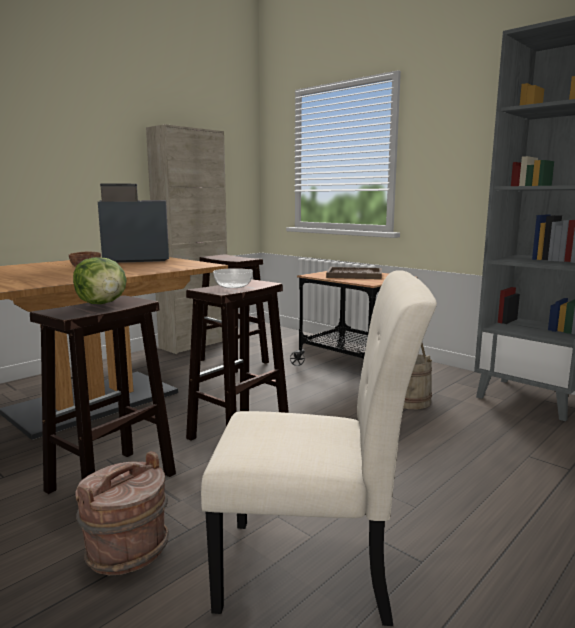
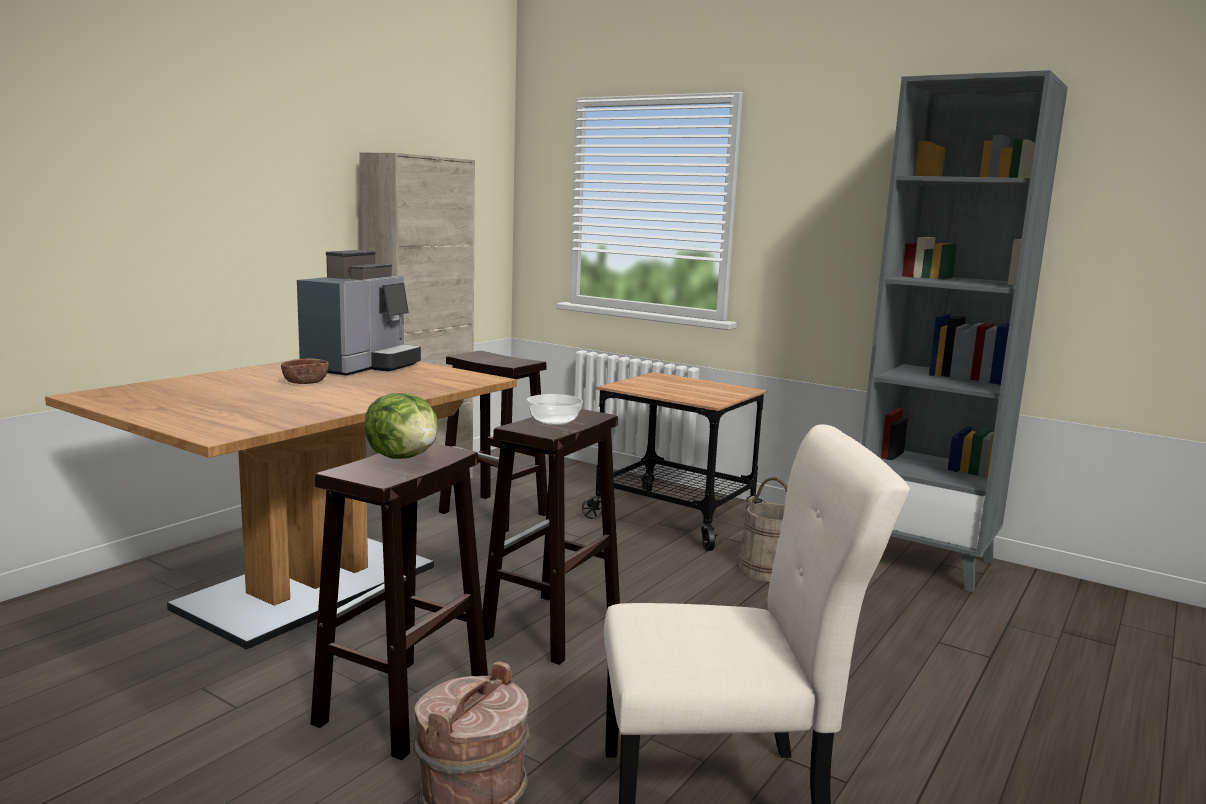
camera: 10 degrees left, 0 degrees up
(133, 260) = (362, 366): coffee machine -> coffee machine turned 135 degrees clockwise
(354, 275) = (679, 387): brown tray -> none

